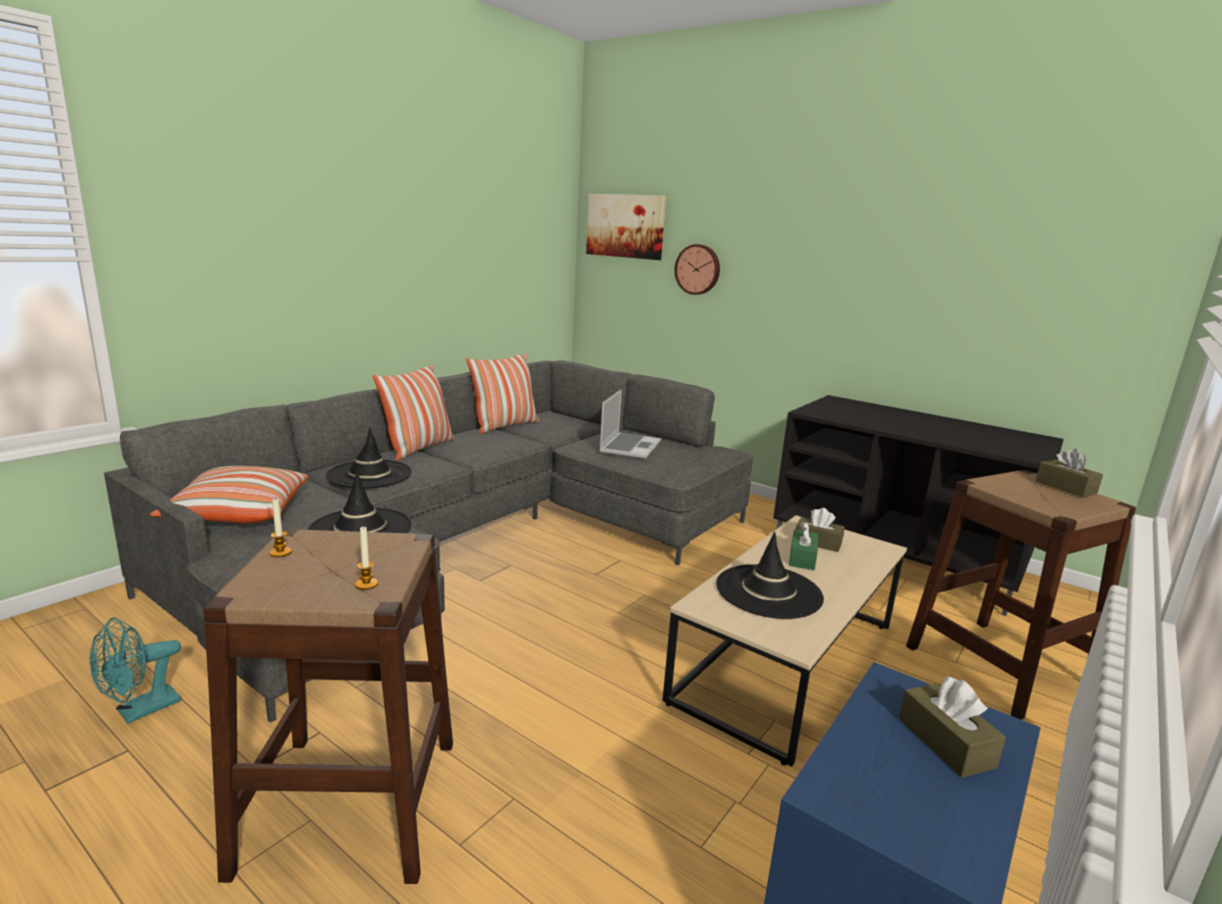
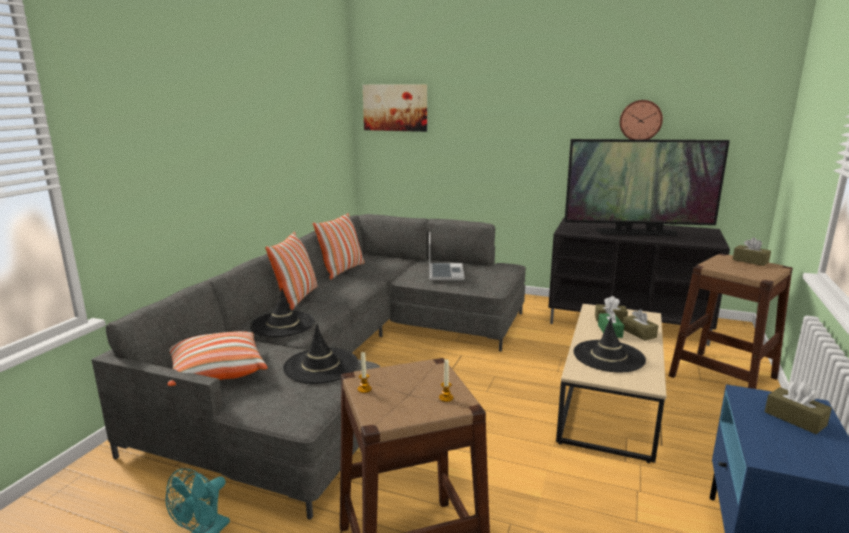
camera: 15 degrees left, 0 degrees up
(698, 269) = (457, 136): wall clock -> wall clock (640, 120)
(846, 569) = (639, 333): none -> brown tissue box
(917, 427) = (637, 233): none -> television

